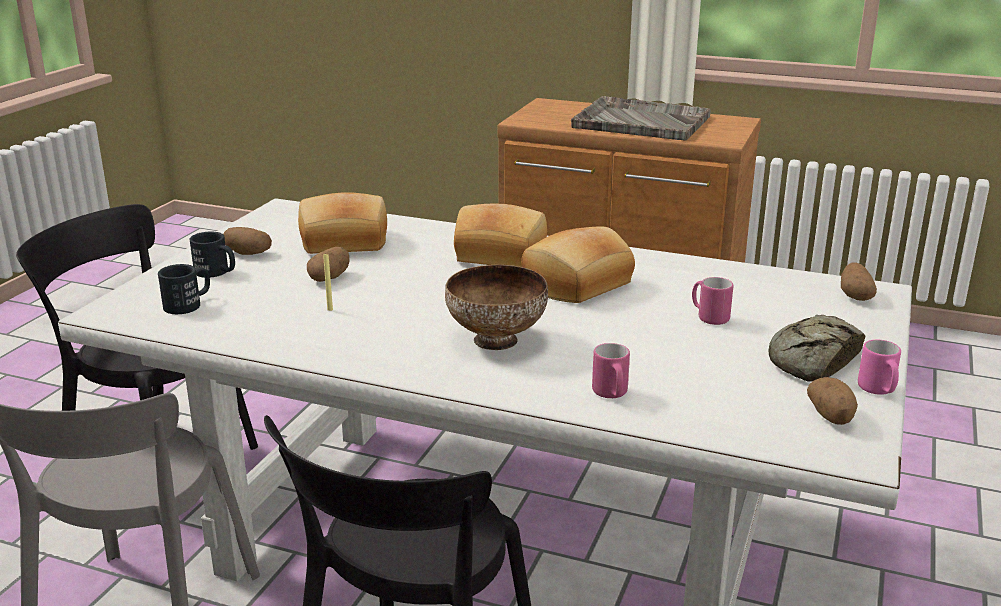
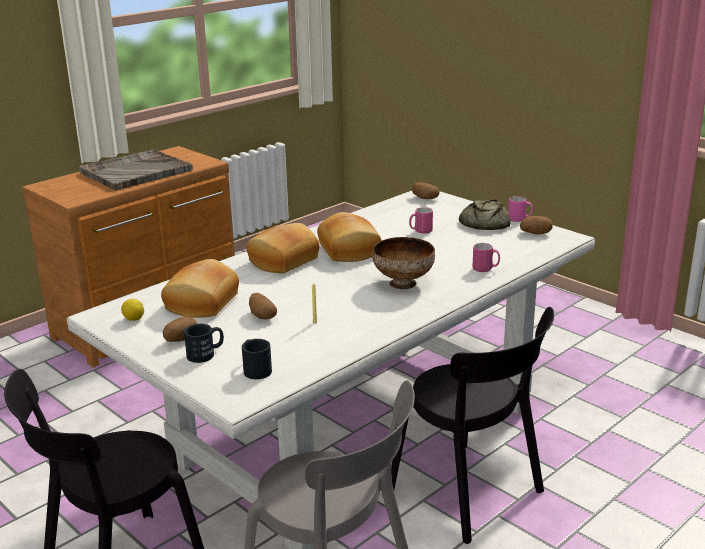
camera: 65 degrees left, 0 degrees up
(284, 223) = (133, 319): none -> lemon

